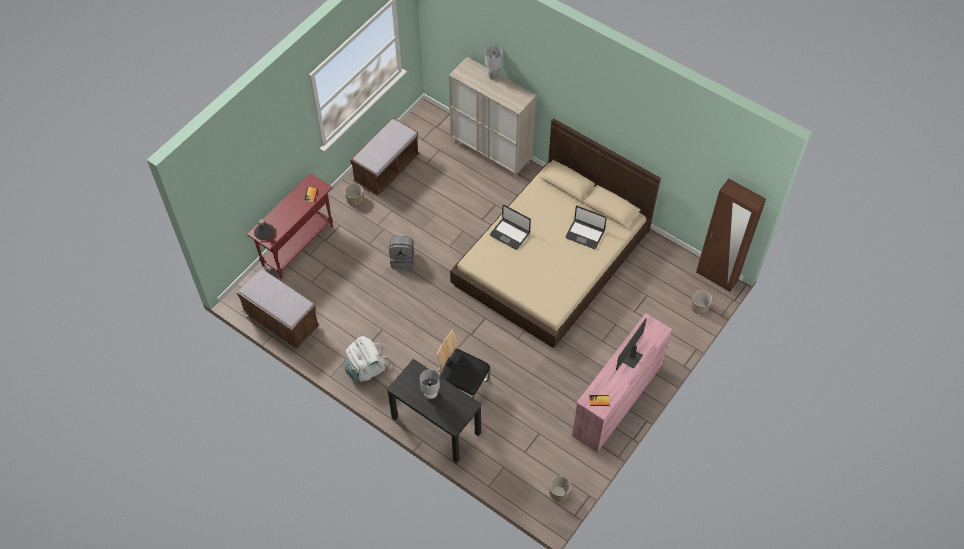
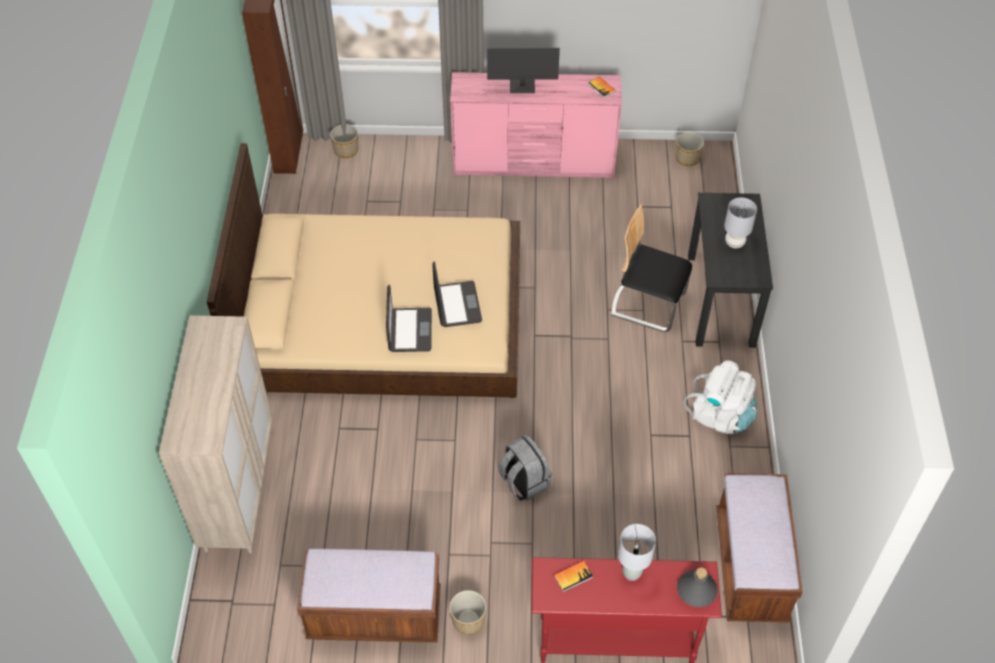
camera: 125 degrees left, 5 degrees down
(462, 386) = (648, 304): chair -> chair turned 120 degrees clockwise
(493, 76) = (184, 391): grey table lamp -> grey table lamp (632, 573)
(585, 234) = (345, 256): laptop -> laptop (456, 305)

